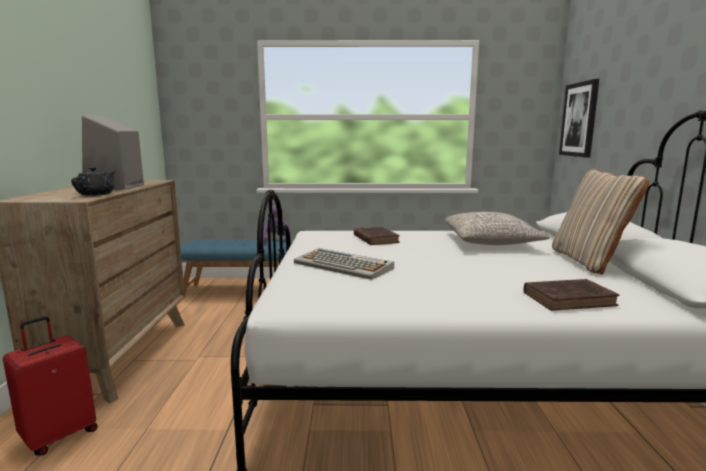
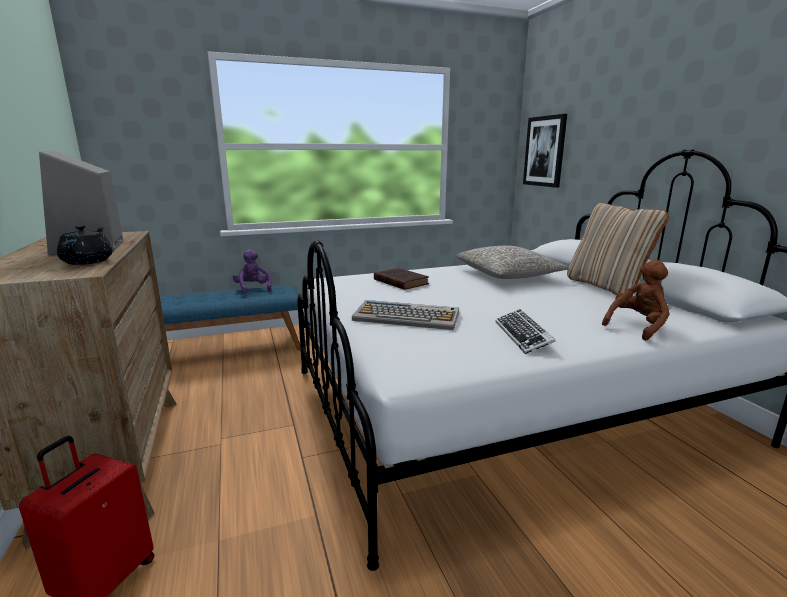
camera: 20 degrees left, 5 degrees up
(432, 292) = (523, 336): none -> keyboard
(570, 299) = (637, 327): brown book -> brown plush toy

